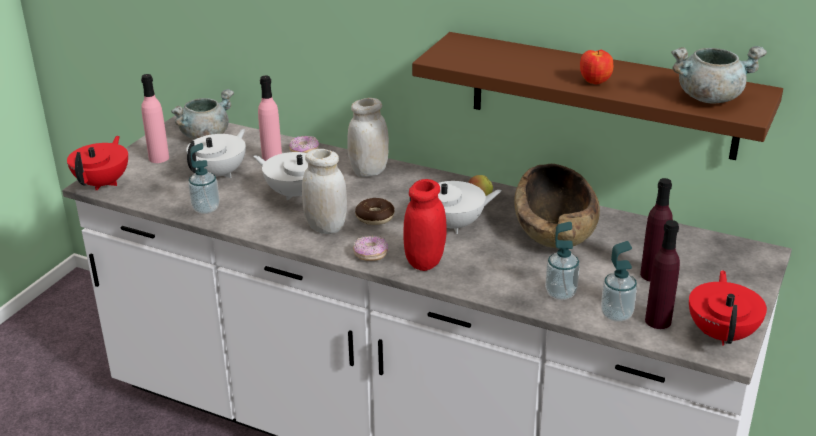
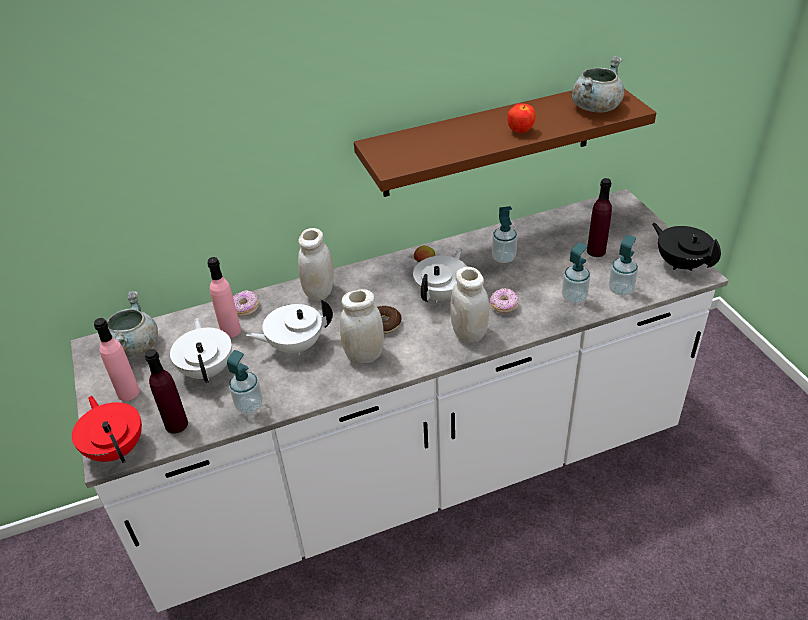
camera: 45 degrees left, 10 degrees up
(370, 255) = (429, 354): donut -> donut (504, 306)
(425, 262) = (469, 333): red jar -> white jar
(555, 231) = (503, 257): brown bowl -> soap dispenser
(658, 321) = (644, 278): purple bottle -> purple bottle (176, 424)
(722, 334) = (680, 263): red teapot -> black teapot

